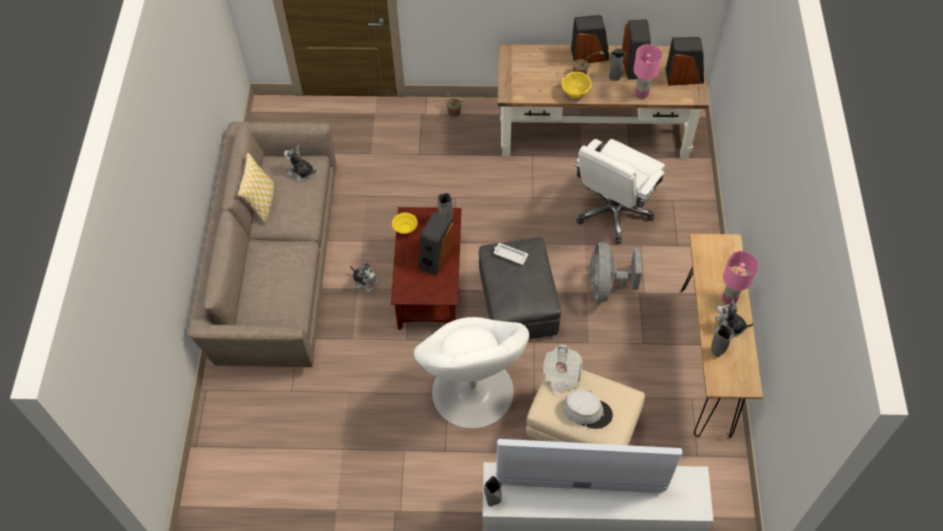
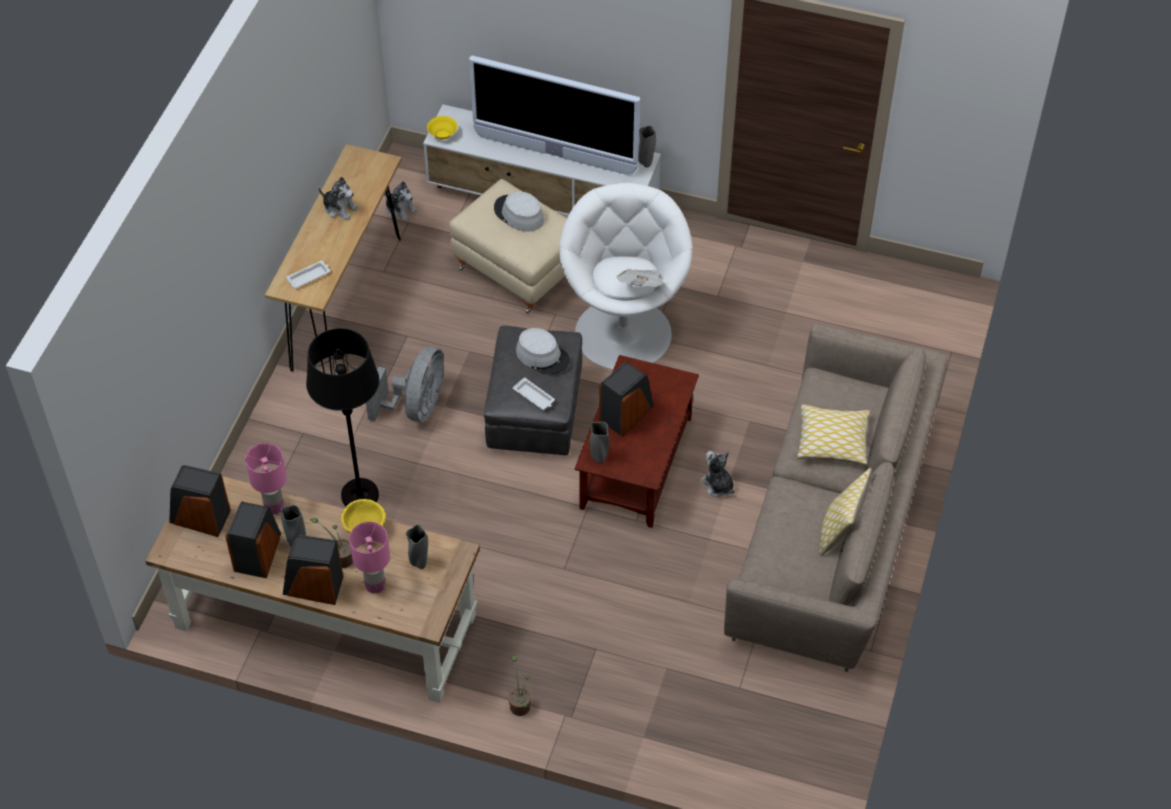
camera: 165 degrees left, 5 degrees down
(276, 268) = (832, 441): none -> pillow
(301, 172) = (779, 563): plush toy -> plush toy (400, 209)
(405, 228) = (655, 459): yellow bowl -> yellow bowl (442, 134)
(516, 289) = (543, 356): none -> grey hat
(561, 375) = (531, 251): newspaper -> newspaper (641, 286)
(613, 211) = (360, 495): white office chair -> black floor lamp
(716, 258) = (309, 276): none -> white tray
(717, 351) = (366, 190): grey vase -> grey vase (419, 562)
(729, 298) = (322, 233): pink table lamp -> pink table lamp (376, 585)

